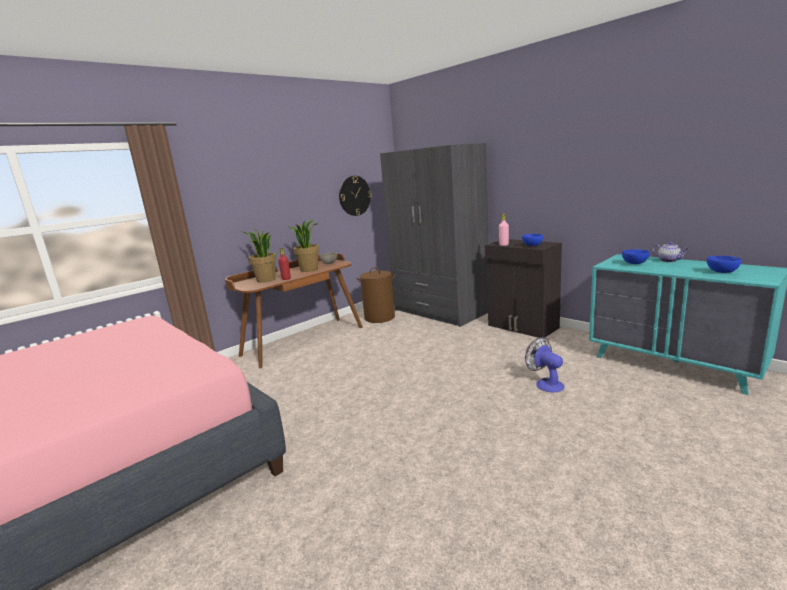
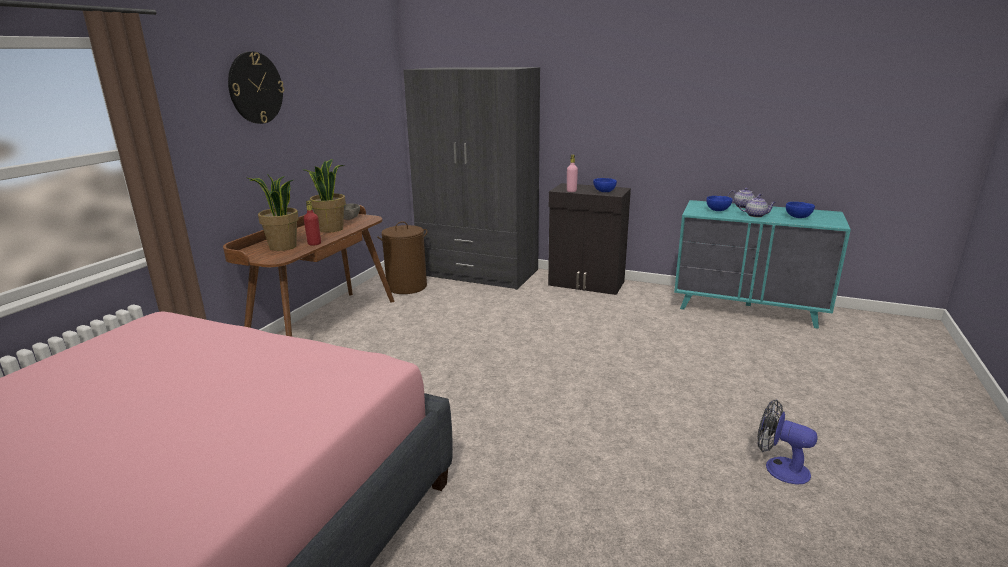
camera: 25 degrees left, 5 degrees up
(354, 195) = (362, 124): wall clock -> wall clock (255, 88)
(545, 383) = (652, 341): fan -> fan (779, 467)
(672, 269) = (756, 215): none -> teapot

